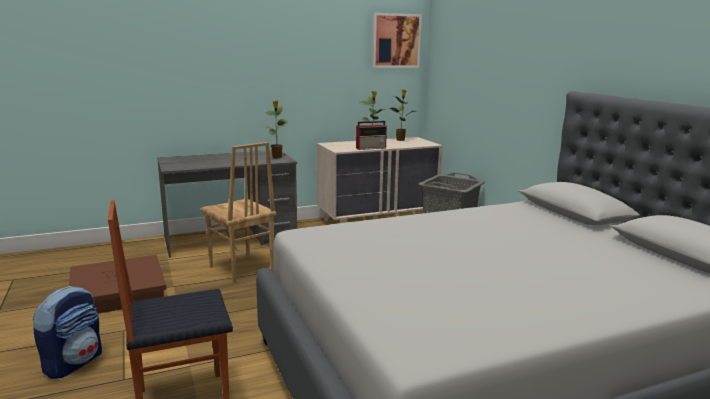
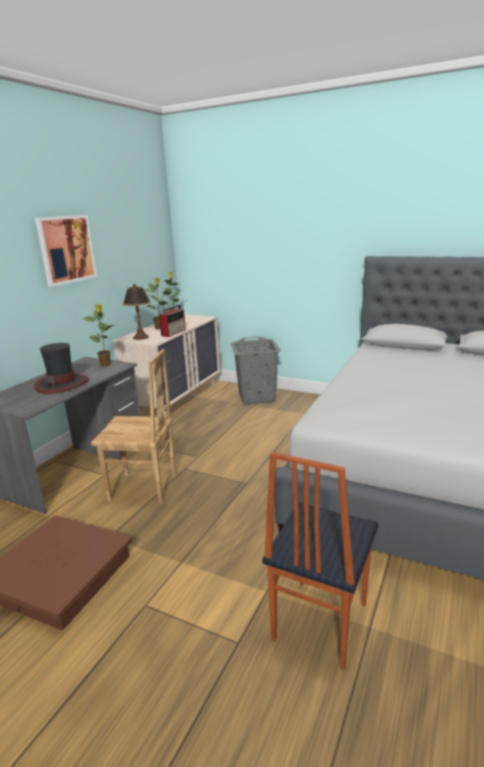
camera: 40 degrees left, 5 degrees up
(74, 363) = (160, 667): backpack -> none
(224, 160) = (62, 384): none -> hat
(339, 145) = (141, 337): none -> table lamp
(396, 40) = (151, 226): picture -> picture (66, 249)

